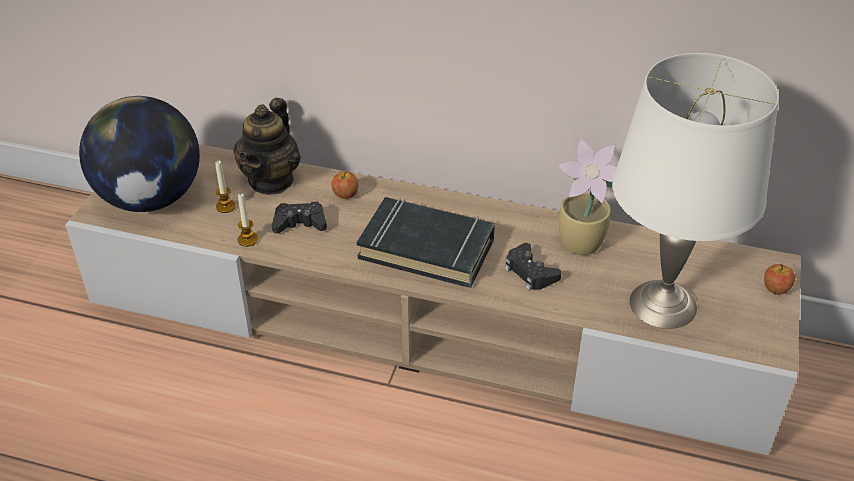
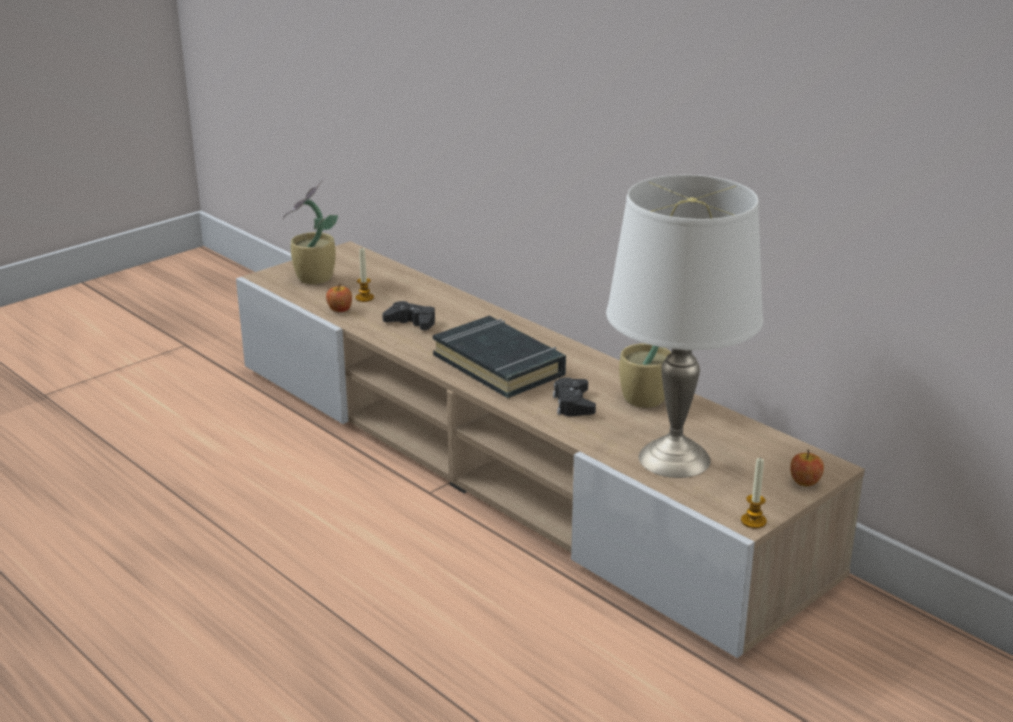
camera: 30 degrees right, 15 degrees down
(151, 198) = (313, 279): globe -> potted plant
(247, 240) = (359, 321): candle -> candle (753, 521)
(271, 180) = (419, 292): teapot -> none
(345, 195) = (469, 315): apple -> apple (340, 310)

